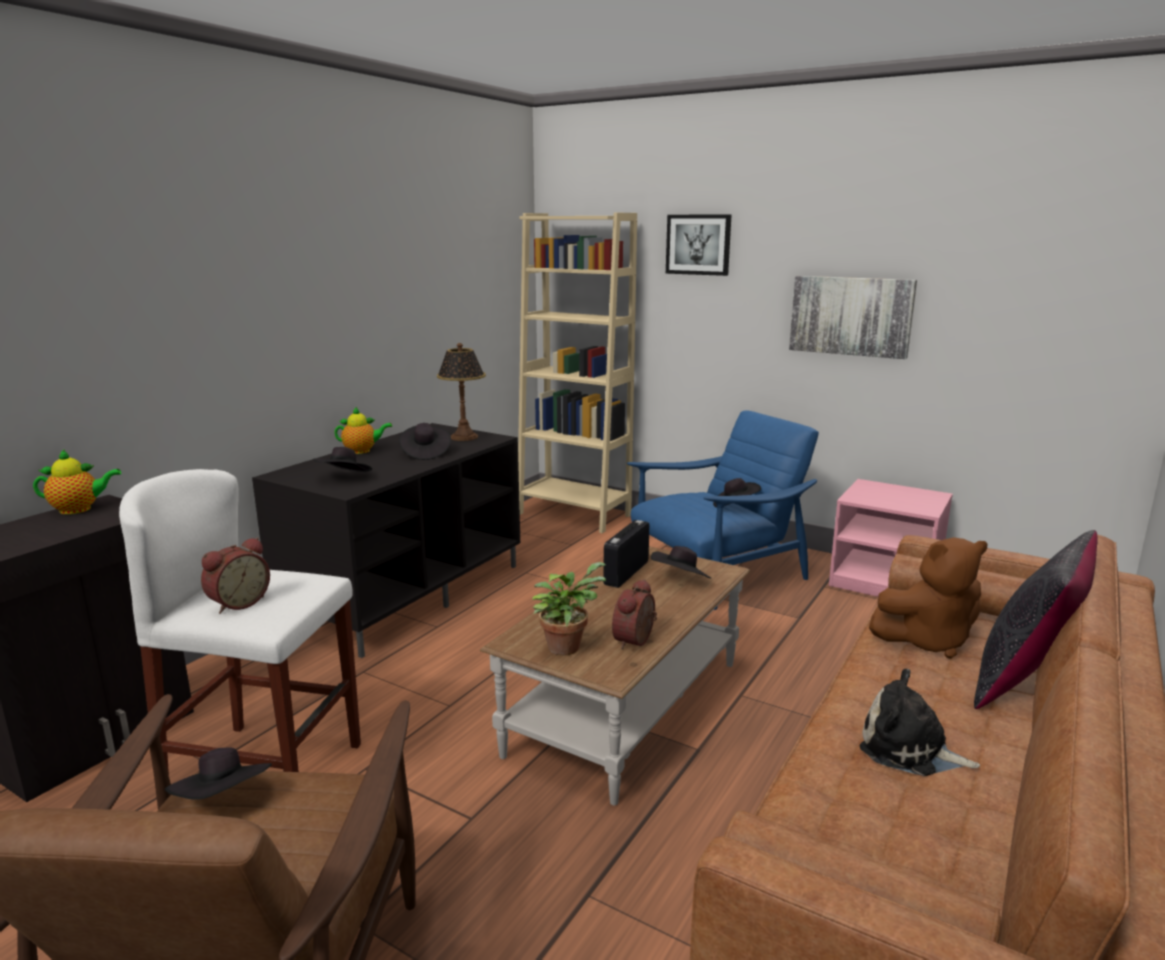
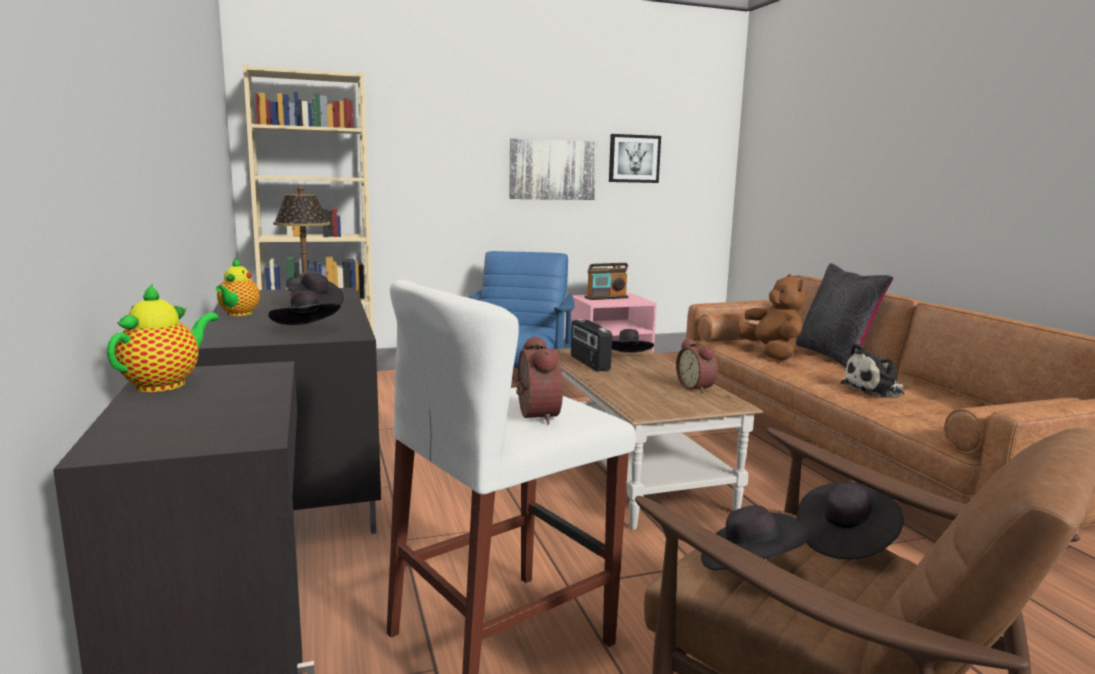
camera: 50 degrees left, 5 degrees down
(362, 451) = (238, 314): teapot -> teapot turned 150 degrees clockwise
(566, 645) = (674, 402): potted plant -> none
(698, 244) = (421, 110): picture -> picture (634, 158)
(735, 506) = (529, 323): black hat -> black hat (844, 540)
(891, 493) = (606, 298): none -> radio
(927, 640) = (771, 354): brown plush toy -> brown plush toy turned 45 degrees counterclockwise

